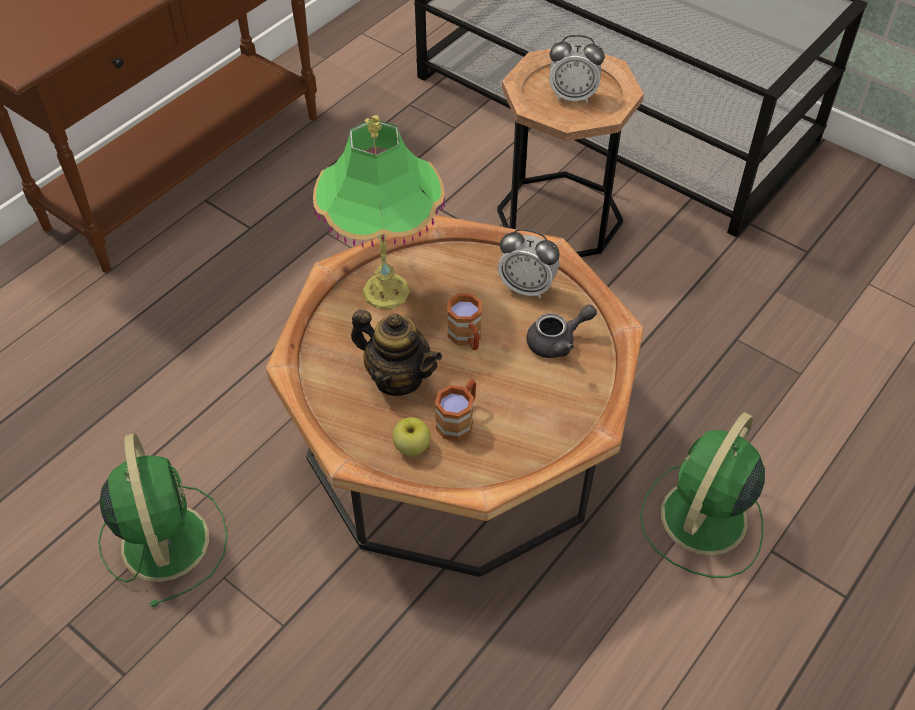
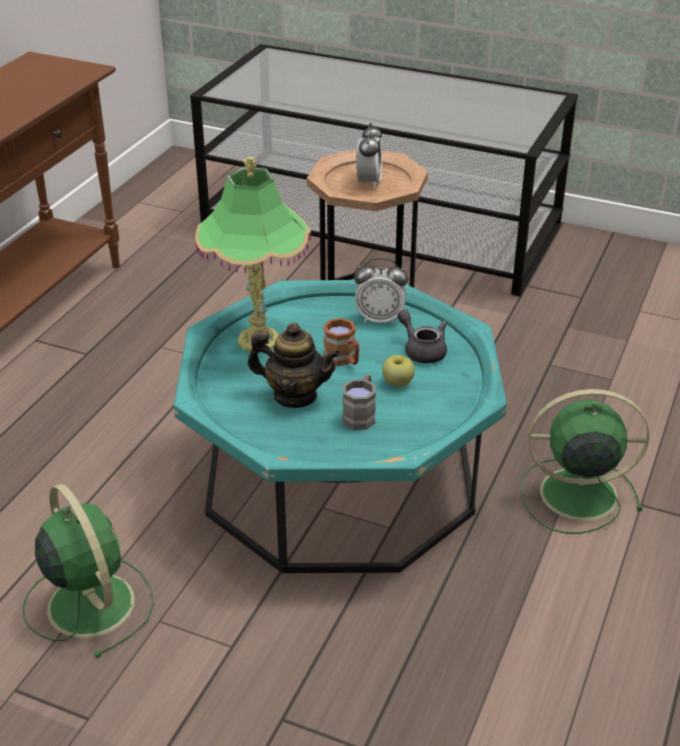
camera: 15 degrees left, 15 degrees down
(412, 446) = (327, 440): apple -> apple (397, 383)
(457, 442) = (340, 477): brown coffee table -> turquoise coffee table
(459, 419) = (361, 415): brown mug -> grey mug
(557, 341) = (422, 350): grey teapot -> grey teapot turned 90 degrees counterclockwise
(572, 96) = (368, 182): alarm clock -> alarm clock turned 75 degrees counterclockwise
(702, 520) = (574, 494): green fan -> green fan turned 75 degrees clockwise

